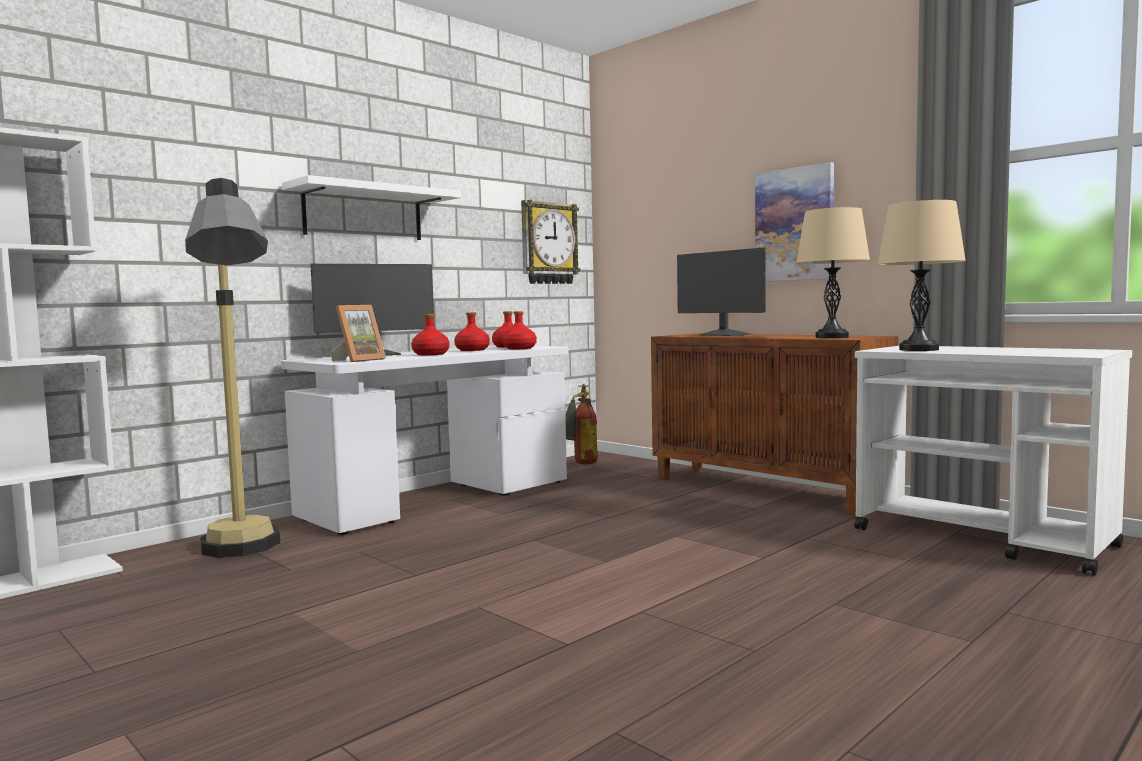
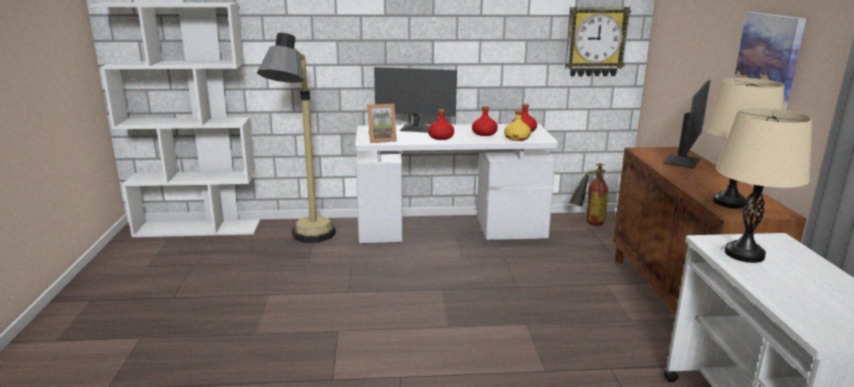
camera: 40 degrees right, 15 degrees up
(363, 213) = (423, 27): white shelf -> none
(520, 348) = (517, 138): red bottle -> yellow bottle
(724, 335) = (683, 161): monitor -> monitor turned 150 degrees counterclockwise

